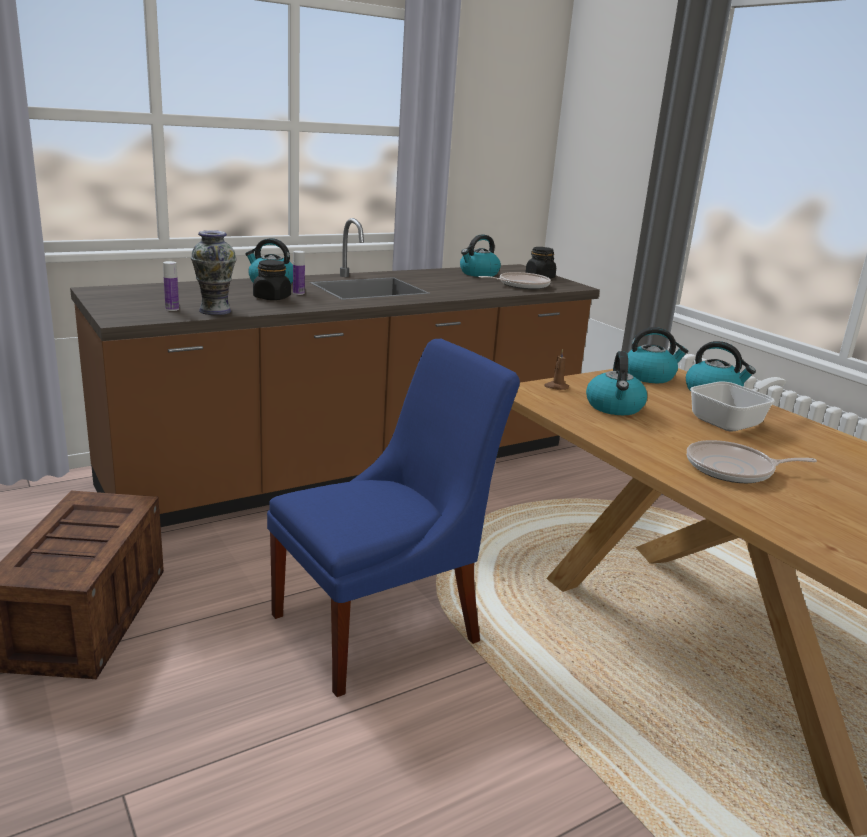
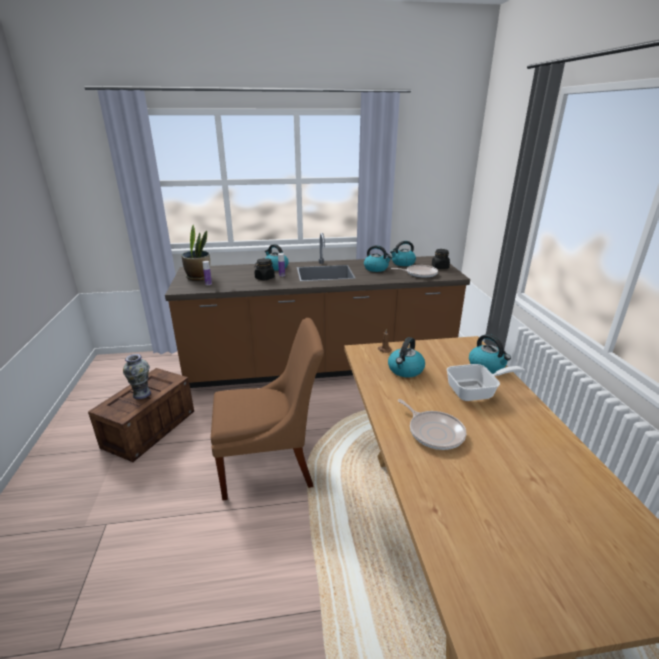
camera: 25 degrees right, 5 degrees up
(136, 300) = (198, 277): none -> potted plant
(214, 311) = (226, 286): vase -> vase (141, 394)
(384, 625) = (271, 465): blue chair -> brown chair
(649, 376) = (455, 348): kettle -> kettle (376, 268)
(734, 469) = (434, 432): frying pan -> frying pan turned 150 degrees counterclockwise

